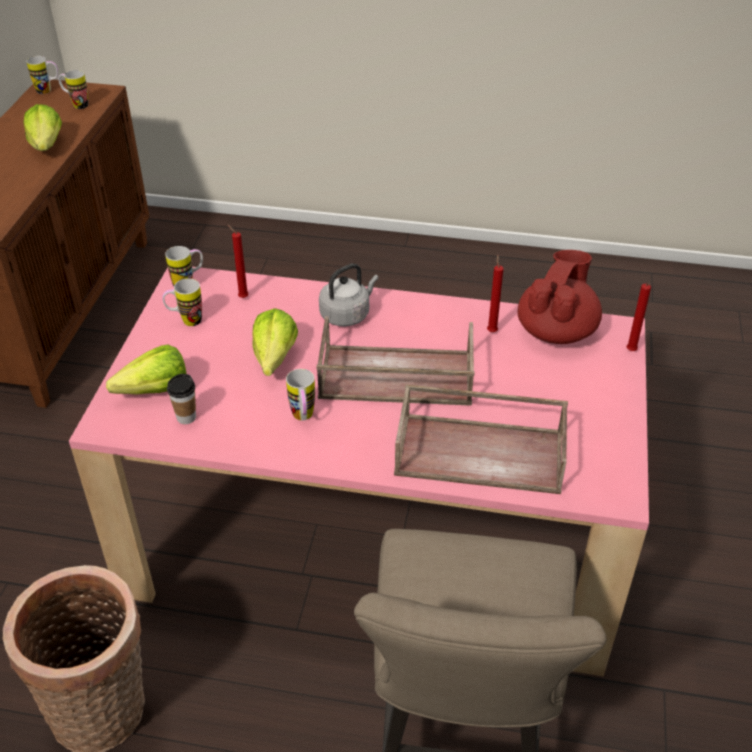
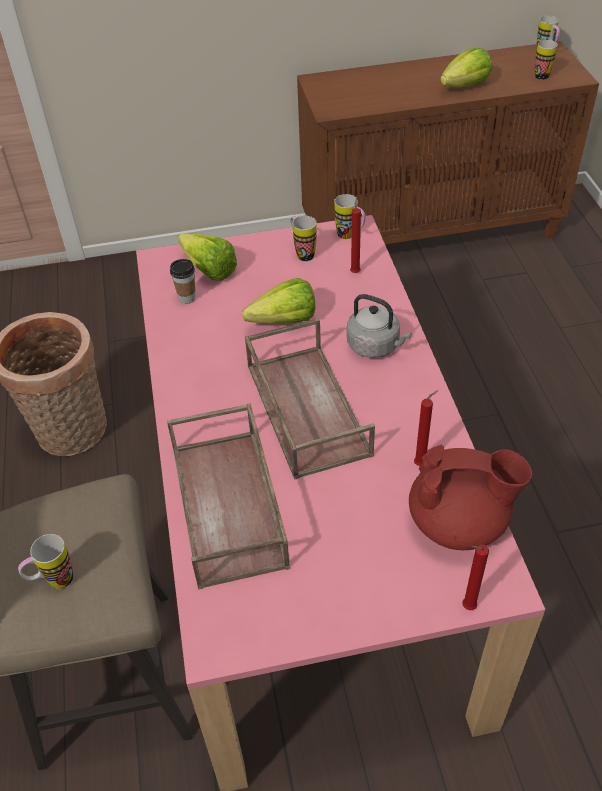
camera: 70 degrees right, 5 degrees up
(303, 418) = (218, 366): mug -> mug (53, 582)

